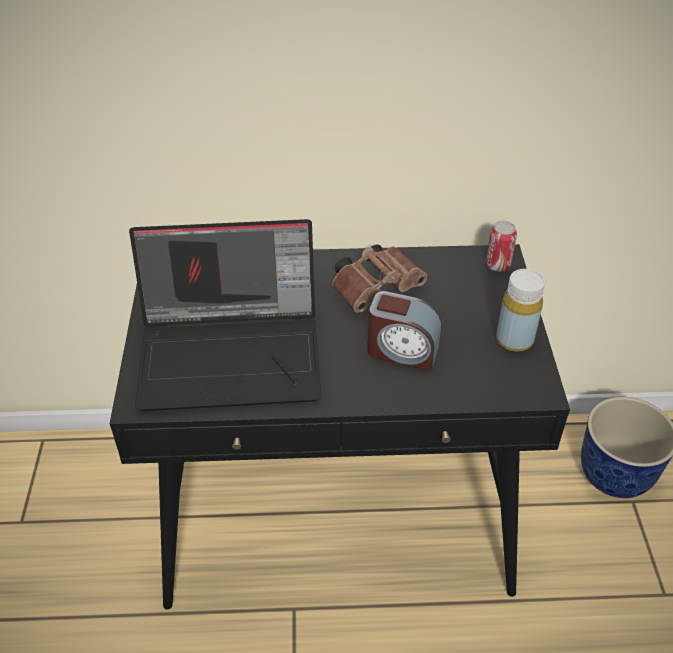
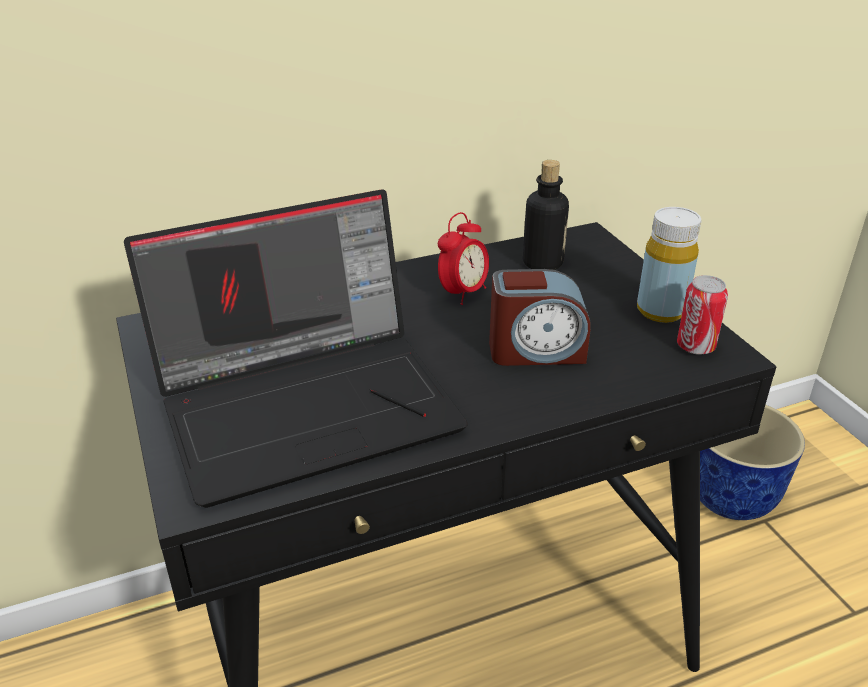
camera: 20 degrees left, 10 degrees down
(378, 288) = (463, 293): brown binoculars -> alarm clock
(452, 274) = (542, 262): none -> bottle
(497, 265) = (588, 245): can -> can (695, 346)

